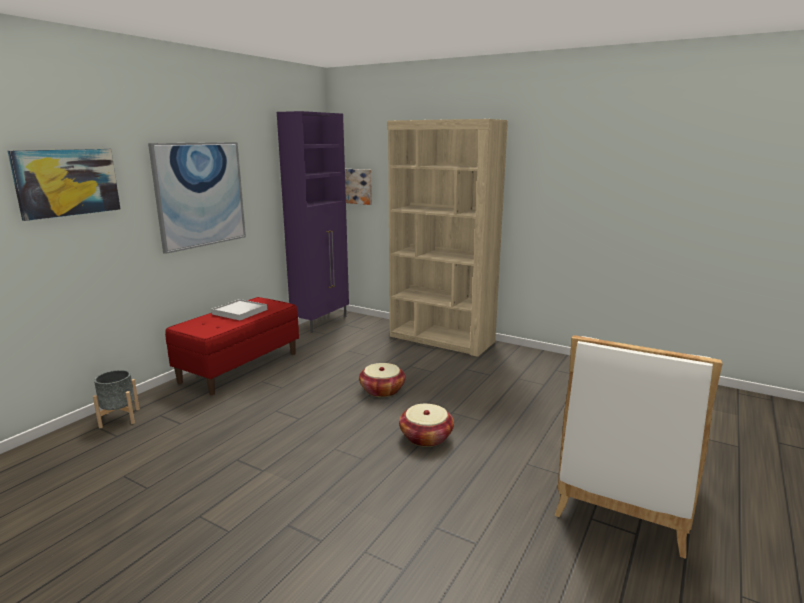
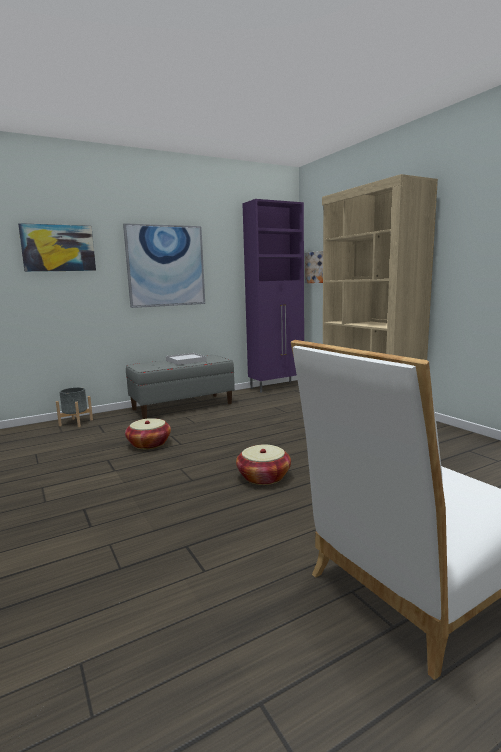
camera: 30 degrees right, 5 degrees down
(240, 367) = (182, 406): red bench -> grey bench
(382, 390) = (268, 437): basket -> basket (149, 444)

